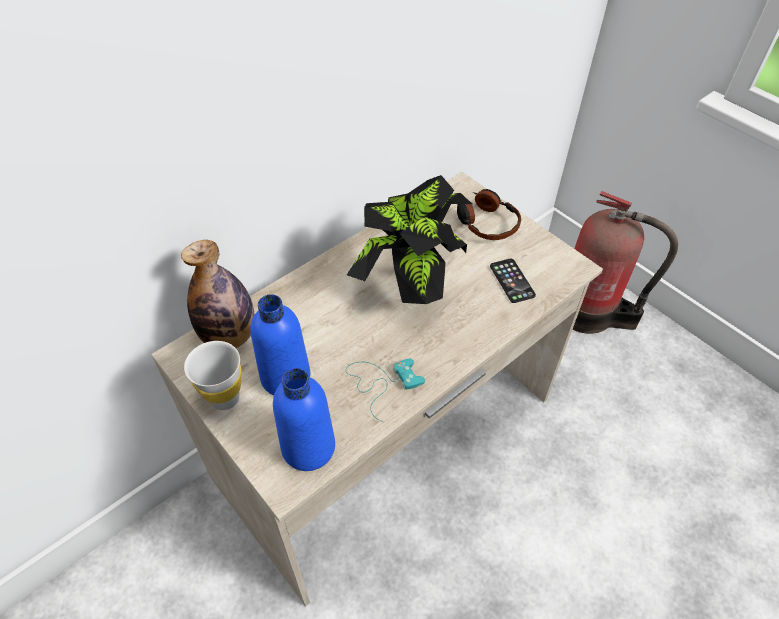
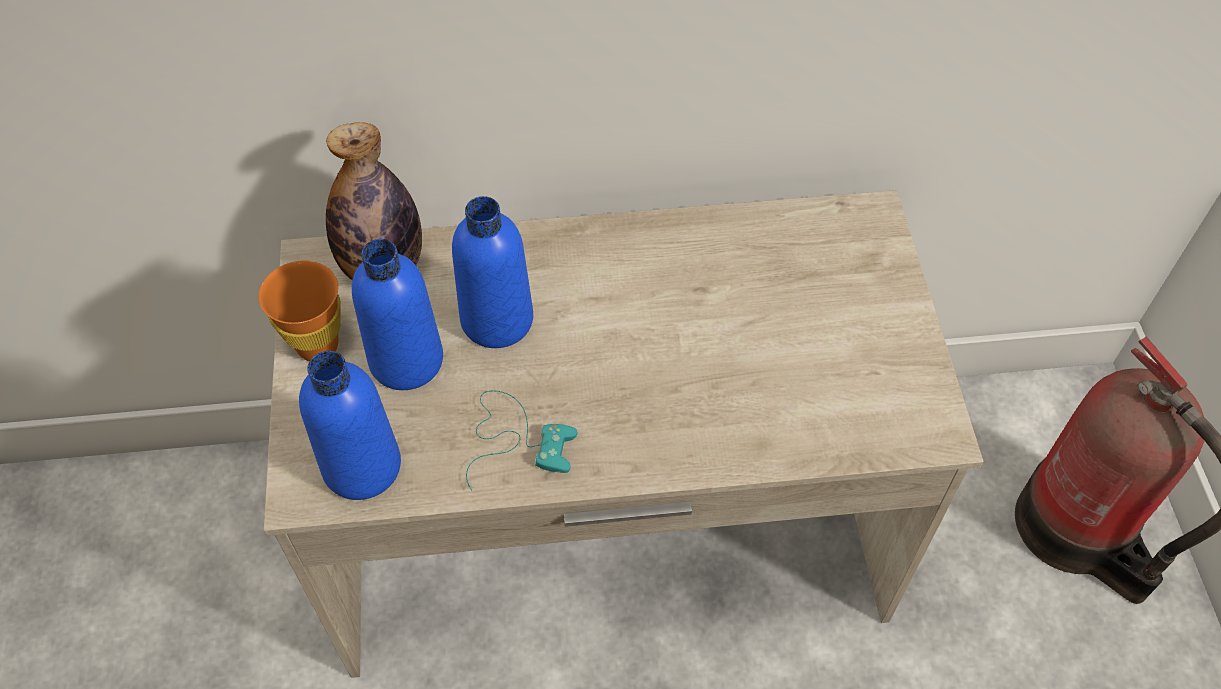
camera: 35 degrees right, 5 degrees up
(225, 398) = (318, 346): white cup -> orange cup
(319, 329) = (497, 320): none -> blue bottle
(411, 282) = (670, 322): potted plant -> none
(486, 222) = (860, 291): headphones -> none
(512, 281) = (819, 400): phone -> none

